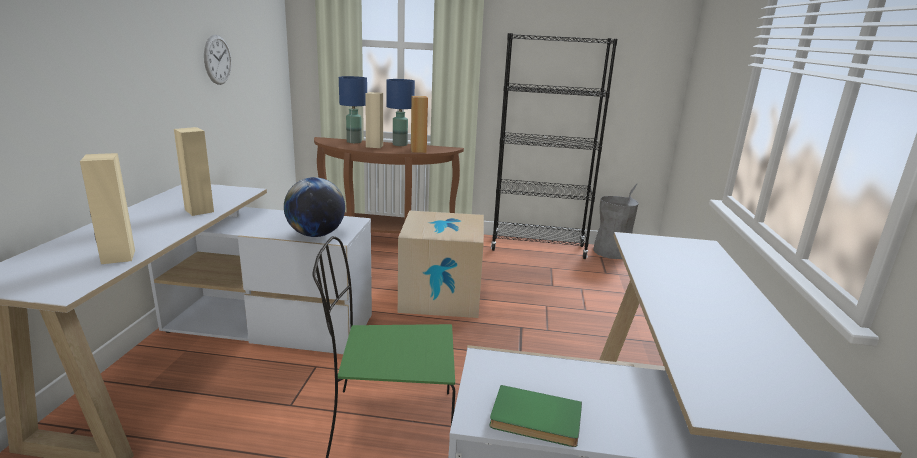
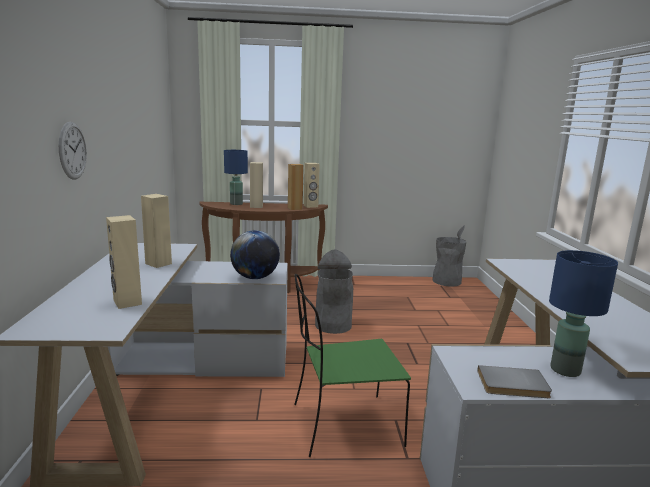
camera: 10 degrees left, 5 degrees down
(217, 60) = (136, 138): wall clock -> wall clock (72, 150)
(399, 144) = (275, 204): blue table lamp -> blue table lamp (564, 370)
(440, 149) = (310, 206): none -> beige speaker
(441, 296) = (333, 325): cardboard box -> grey trash can
(535, 420) = (513, 385): green book -> grey book
(538, 248) = (390, 283): black bookcase -> none

